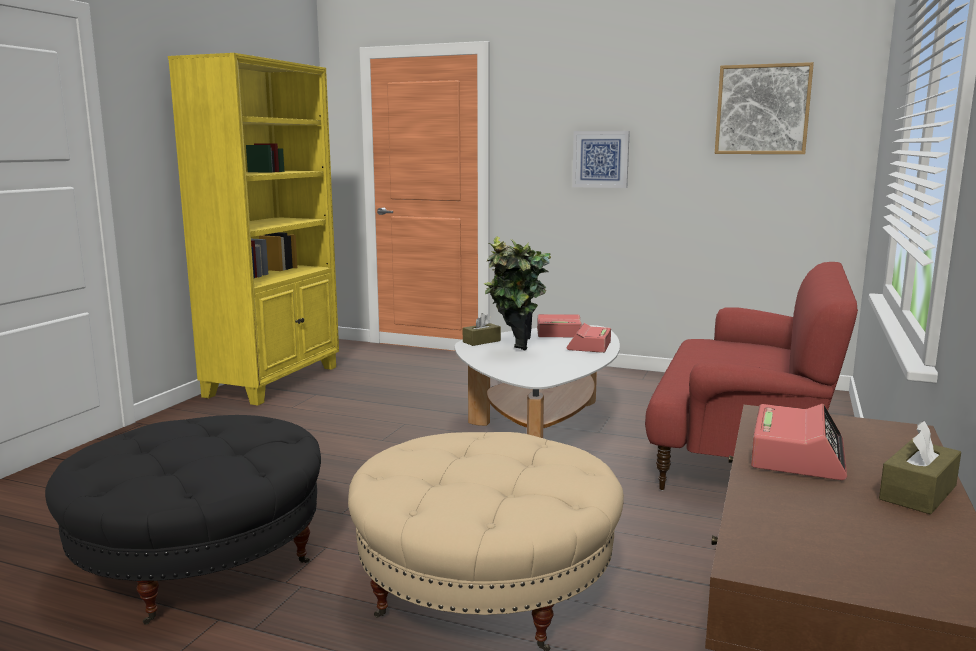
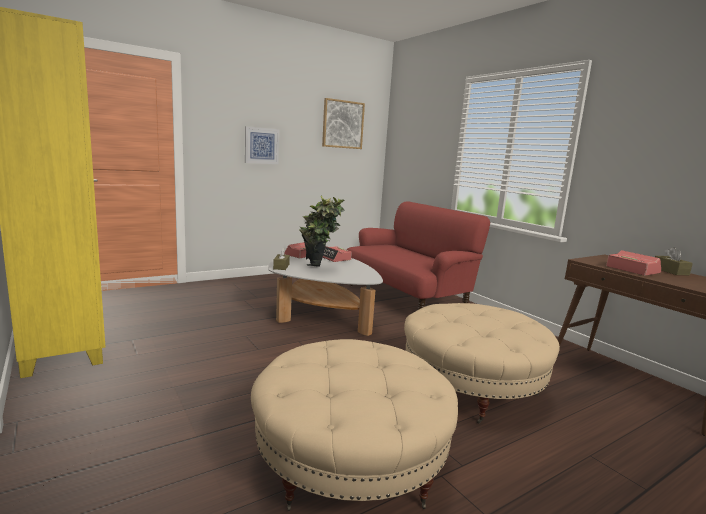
camera: 55 degrees left, 0 degrees up
(200, 559) = (350, 461): black ottoman -> beige ottoman

